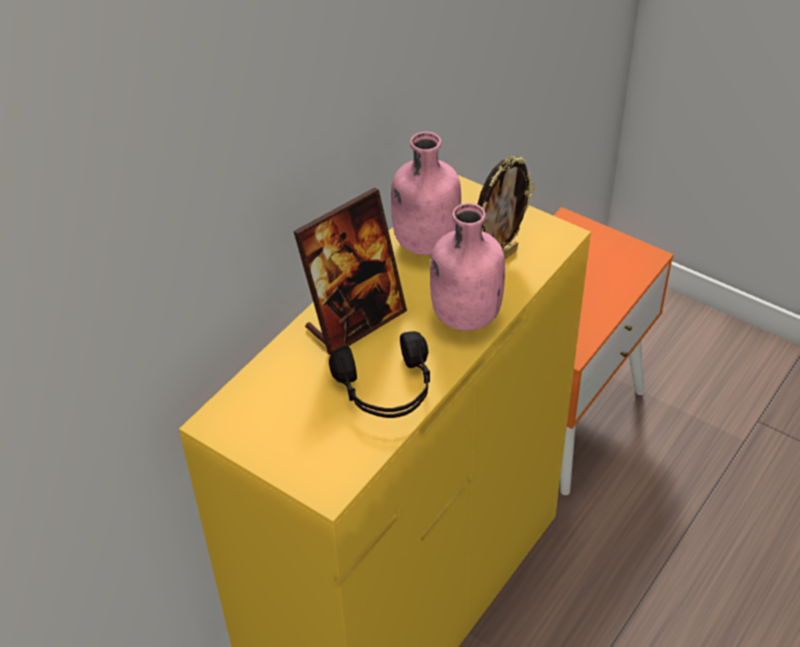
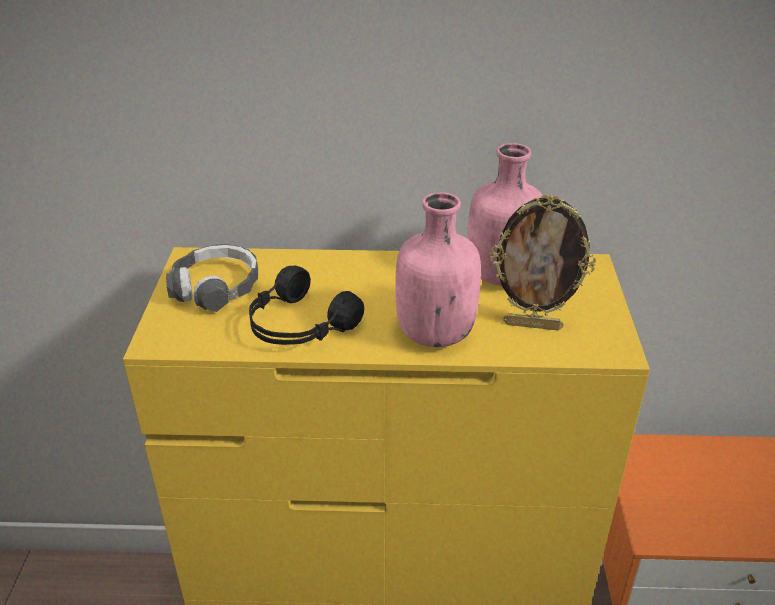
camera: 55 degrees right, 10 degrees down
(281, 421) = (216, 287): none -> headphones
(355, 321) = (364, 278): picture frame -> none

